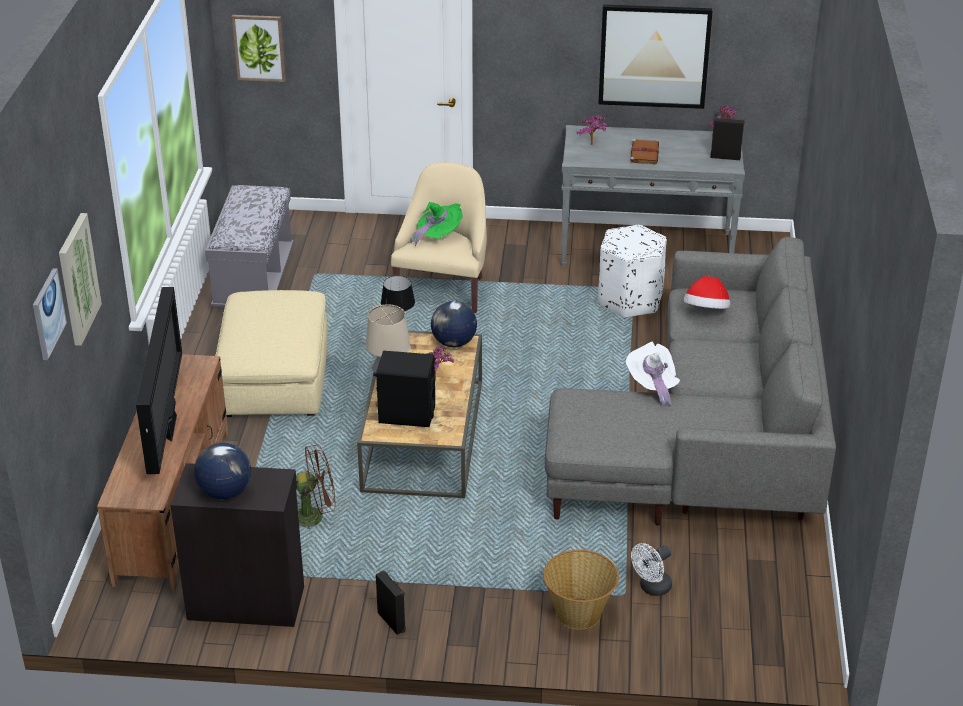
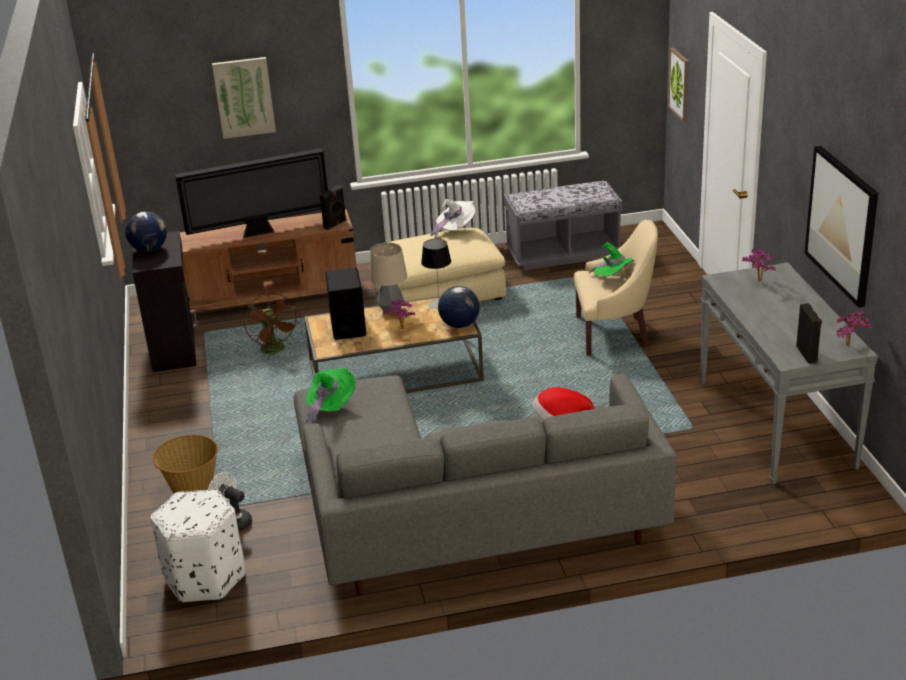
camera: 75 degrees right, 5 degrees down
(47, 314) = (177, 92): picture -> none
(392, 621) = (166, 409): black speaker -> black speaker (335, 224)
(603, 436) = (330, 407): none -> green hat
(629, 300) = (672, 431): white ottoman -> white ottoman (204, 578)
(644, 153) = (769, 309): brown book -> none
(652, 386) = (417, 417): white hat -> white hat (454, 229)

